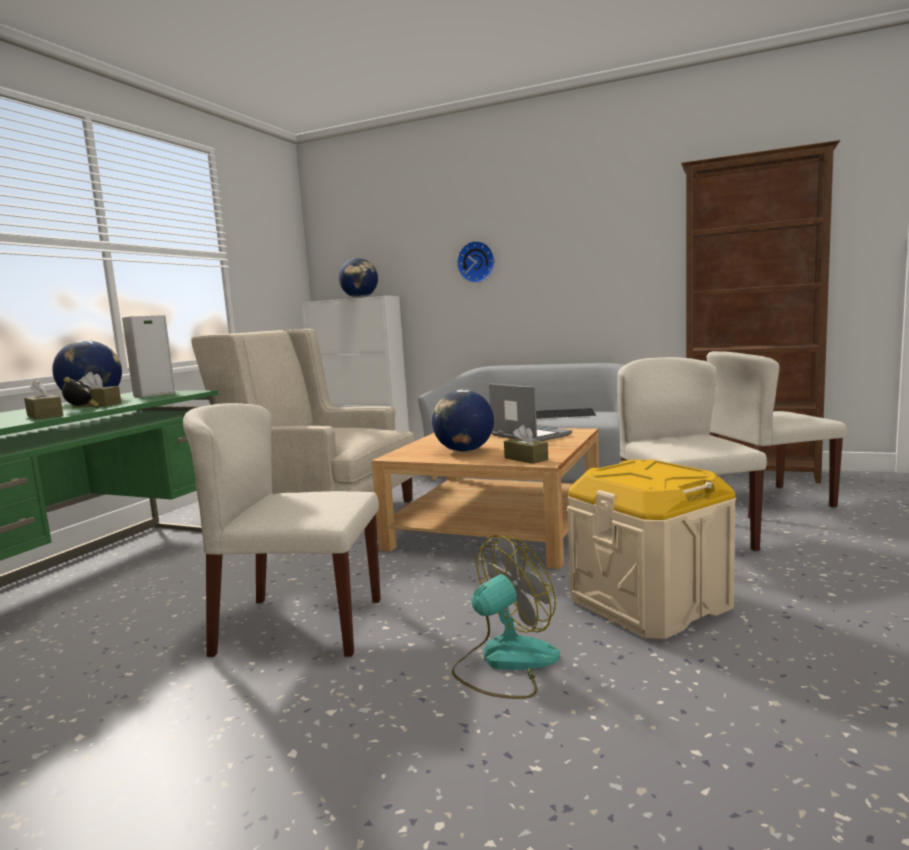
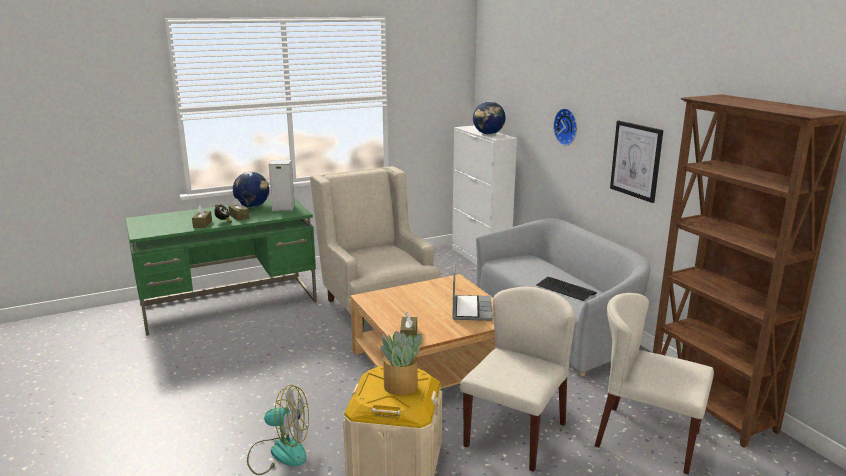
camera: 40 degrees right, 10 degrees up
(298, 626) = (250, 382): beige chair -> none
(464, 451) = (403, 309): globe -> none
(585, 269) = (636, 160): none -> picture
(656, 471) = (401, 386): none -> potted plant

